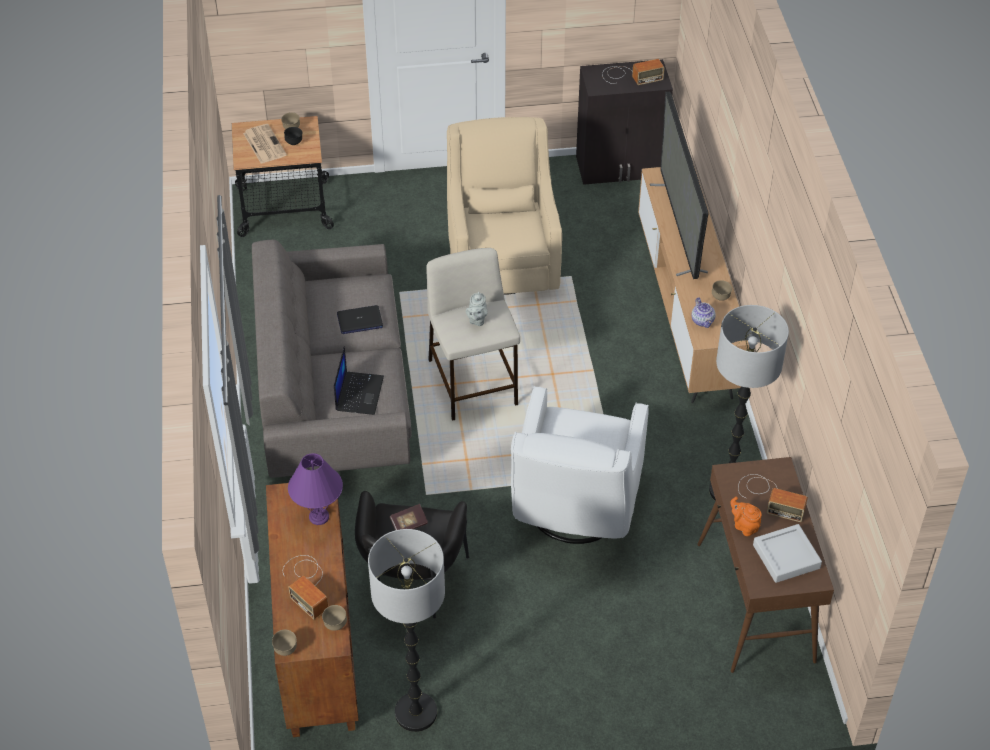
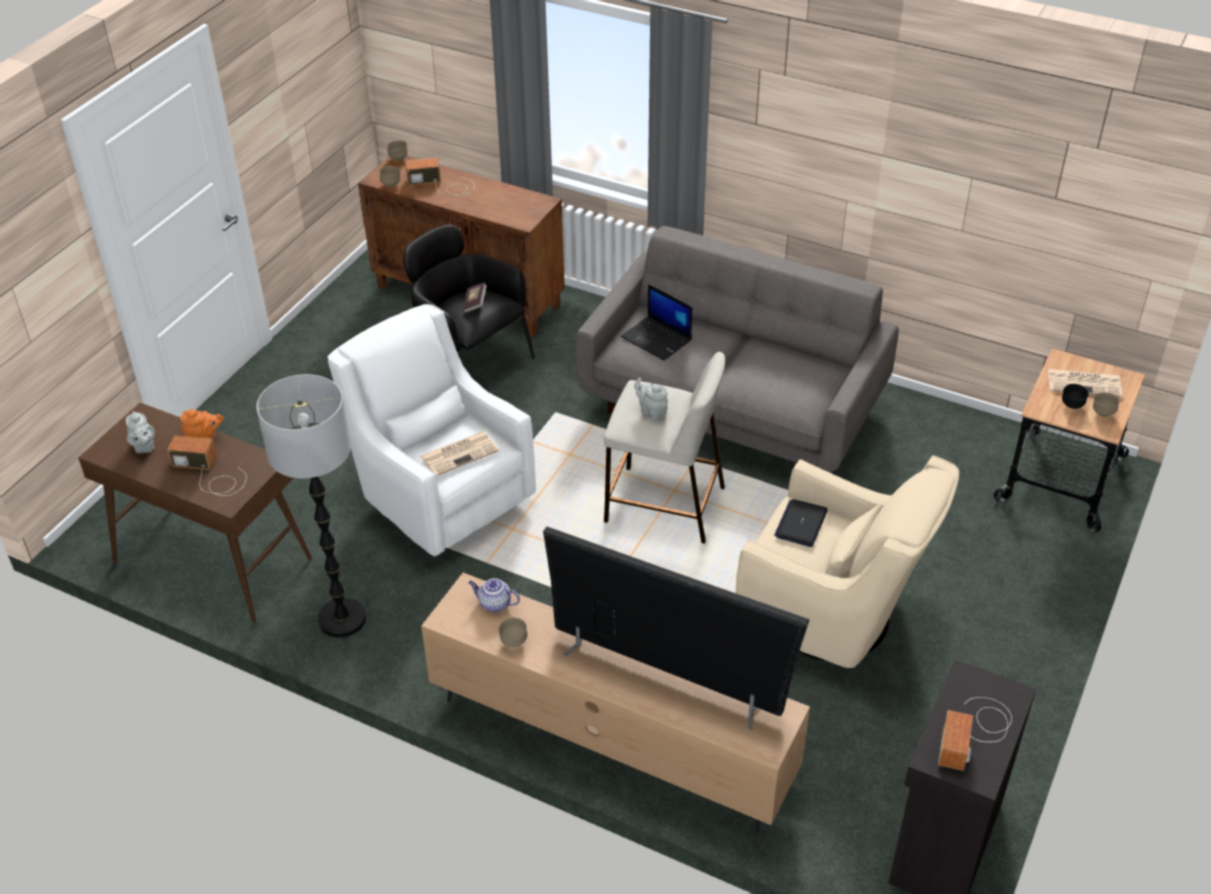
camera: 125 degrees right, 5 degrees down
(318, 517) = (499, 211): purple table lamp -> none
(359, 321) = (755, 375): laptop -> laptop (801, 524)
(415, 713) = (357, 319): floor lamp -> none
(585, 428) = (460, 453): none -> newspaper
(769, 497) = (210, 474): radio -> radio turned 45 degrees clockwise
(786, 556) = (144, 447): grey tray -> grey teapot

